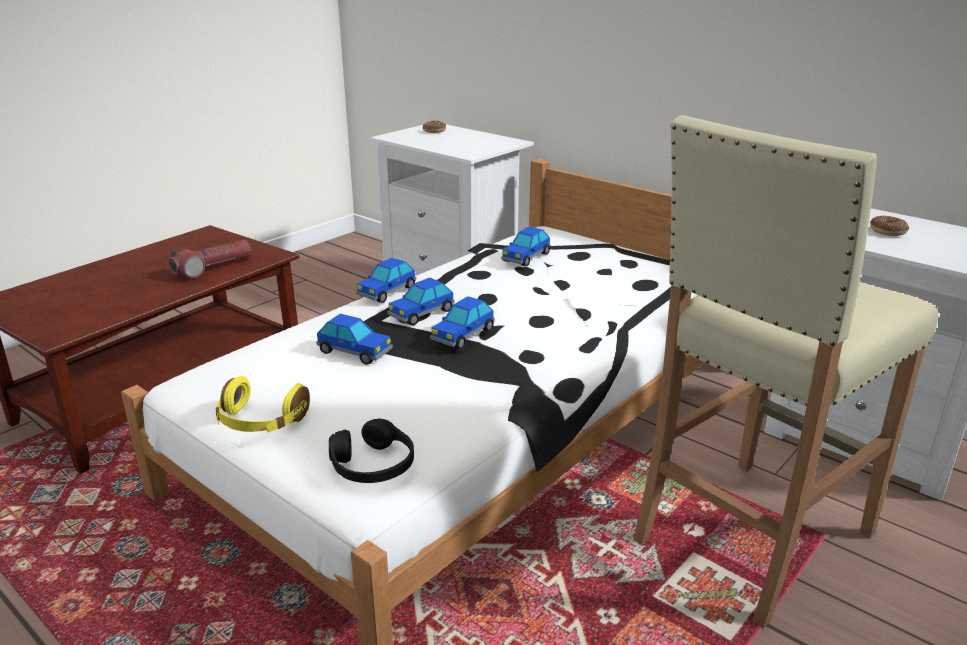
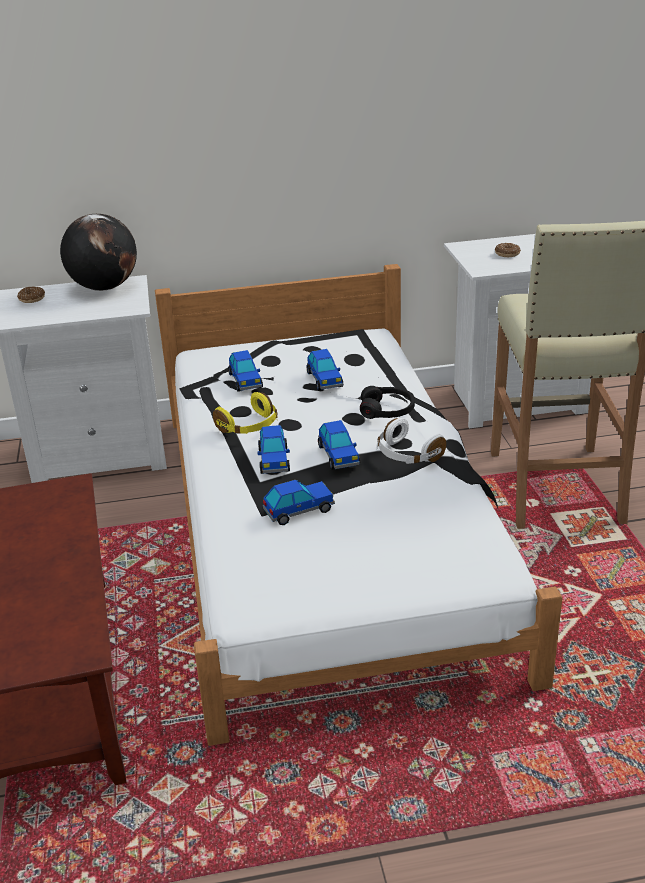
camera: 50 degrees left, 5 degrees up
(212, 268) = (51, 526): flashlight -> none
(261, 422) = (356, 586): yellow headphones -> yellow headphones (249, 426)
(373, 465) = (469, 555): black headphones -> black headphones (387, 410)
(387, 292) = (212, 461): toy car -> toy car (324, 380)
(488, 139) = (104, 287): none -> globe
(510, 366) = (407, 455): none -> white headphones

